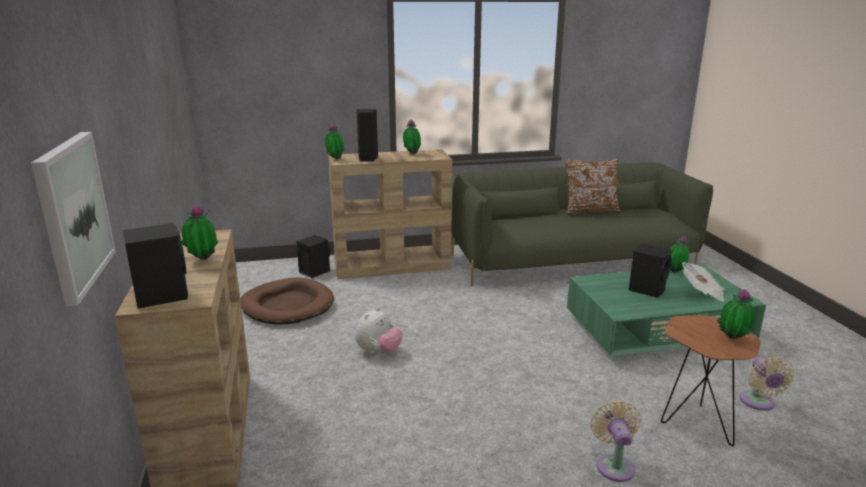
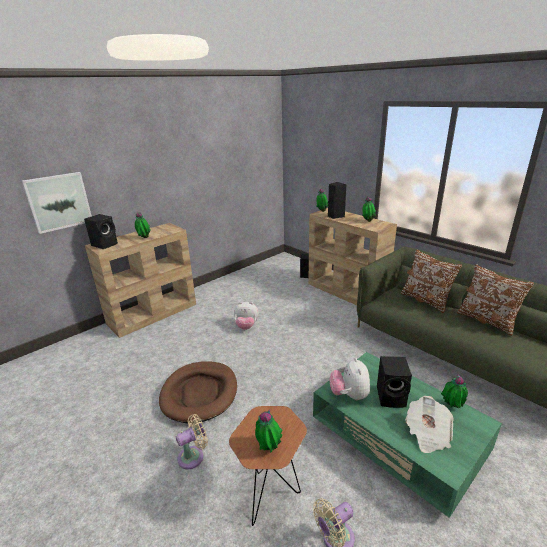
camera: 60 degrees right, 5 degrees up
(287, 305) = (265, 284): brown dog bed -> brown dog bed (199, 393)
(531, 218) = (425, 301): none -> brown pillow
(632, 306) = (349, 395): none -> plush toy

